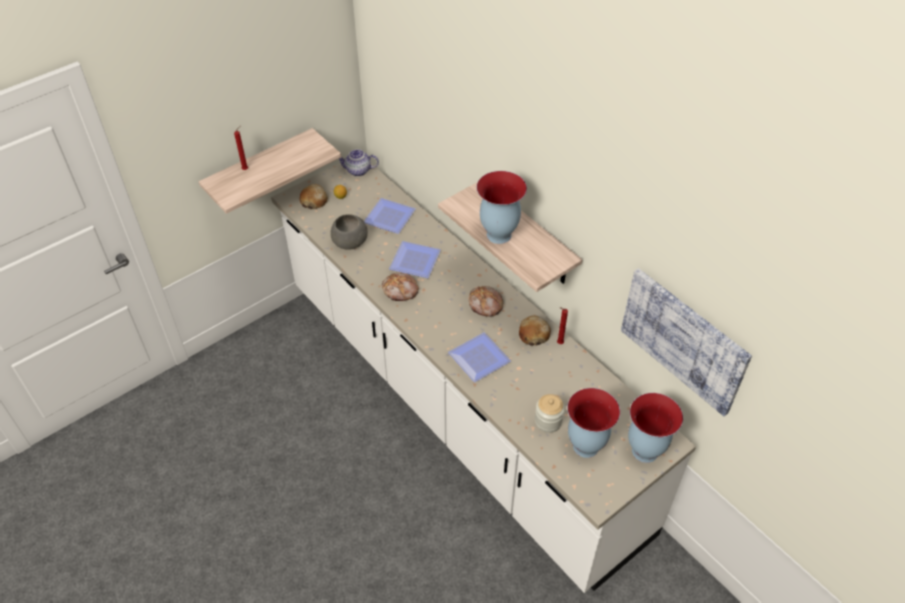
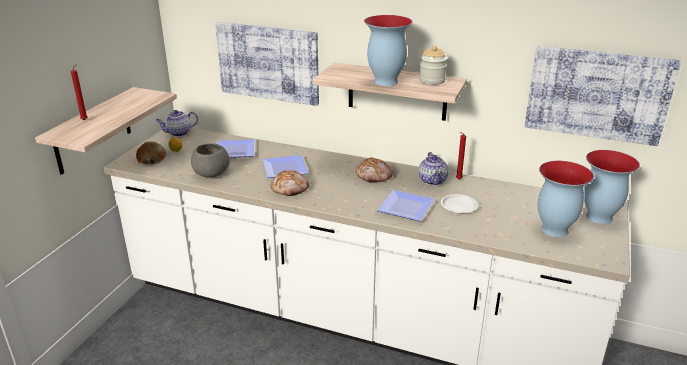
camera: 30 degrees left, 20 degrees down
(434, 147) = (268, 62): none -> picture
(527, 378) = (459, 206): none -> white plate
(534, 334) = (432, 180): bread -> teapot
(548, 421) = (507, 225): jar -> jar (432, 80)

